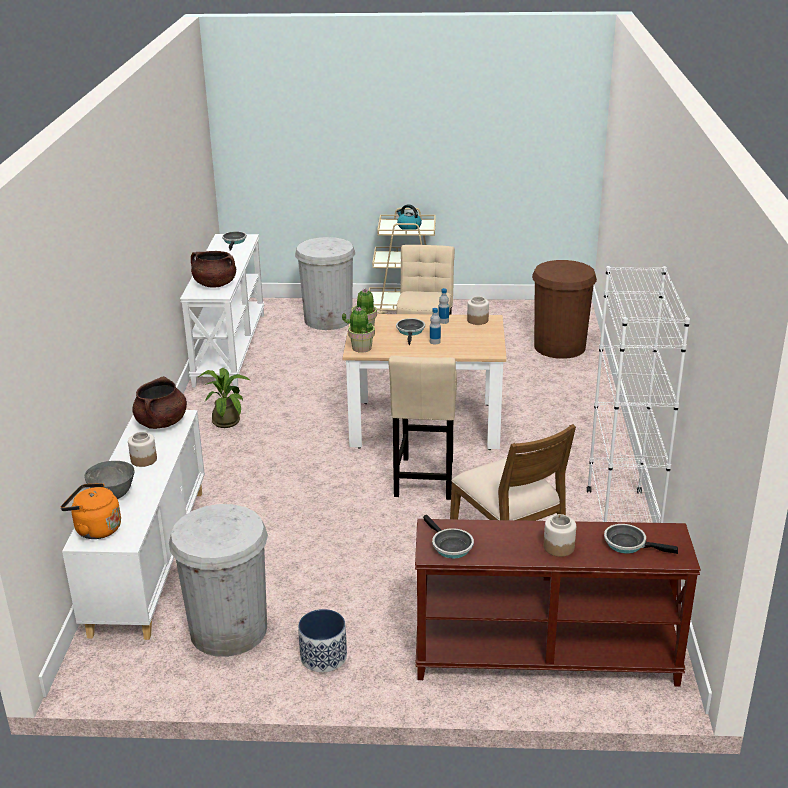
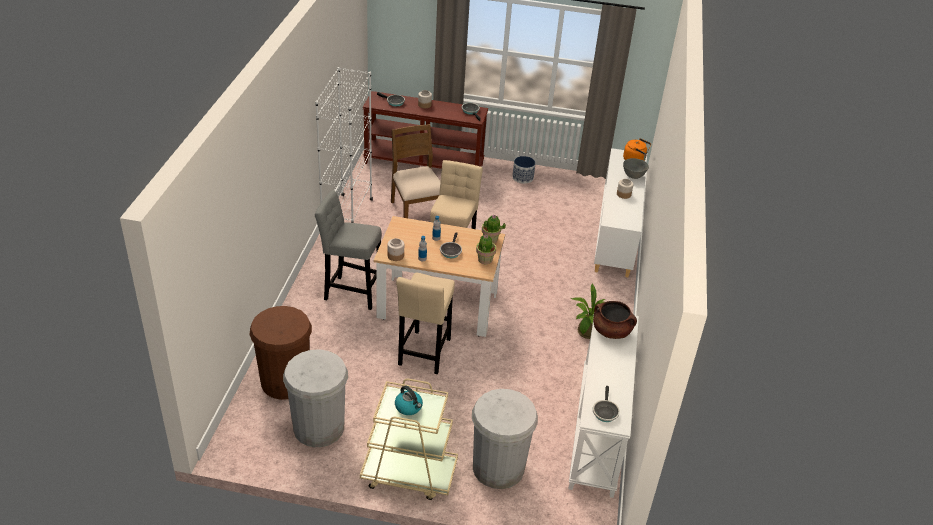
camera: 175 degrees left, 10 degrees up
(161, 423) = (621, 218): brown cooking pot -> none
(228, 630) = (567, 194): white trash can -> white trash can (319, 427)
(545, 425) = (350, 292): none -> grey stool

